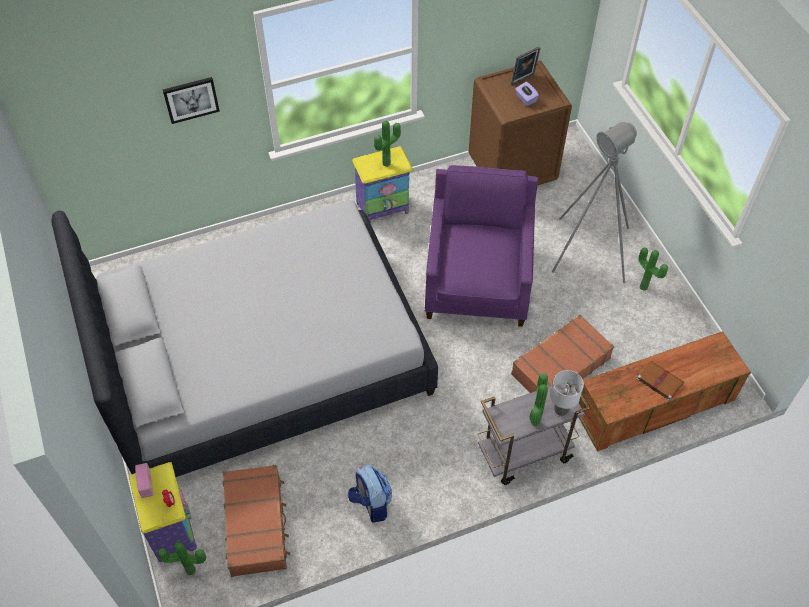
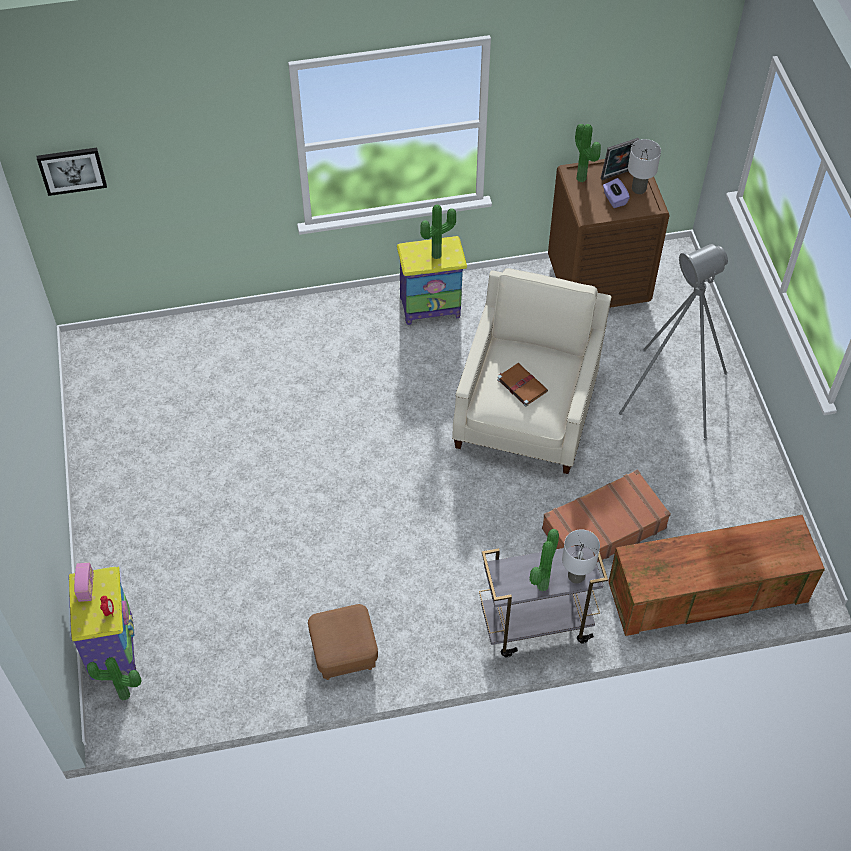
camera: 10 degrees right, 0 degrees up
(191, 99) = (208, 152): picture -> picture (72, 170)
(257, 524) = (208, 655): brown suitcase -> none
(262, 358) = (252, 466): grey bed -> none
(371, 503) = (344, 653): backpack -> brown ottoman
(478, 278) = (527, 408): purple armchair -> beige armchair
(544, 89) = (639, 190): none -> white table lamp
(644, 286) = (730, 447): potted plant -> potted plant (583, 178)
(659, 381) = (709, 562): brown book -> brown book (521, 385)

